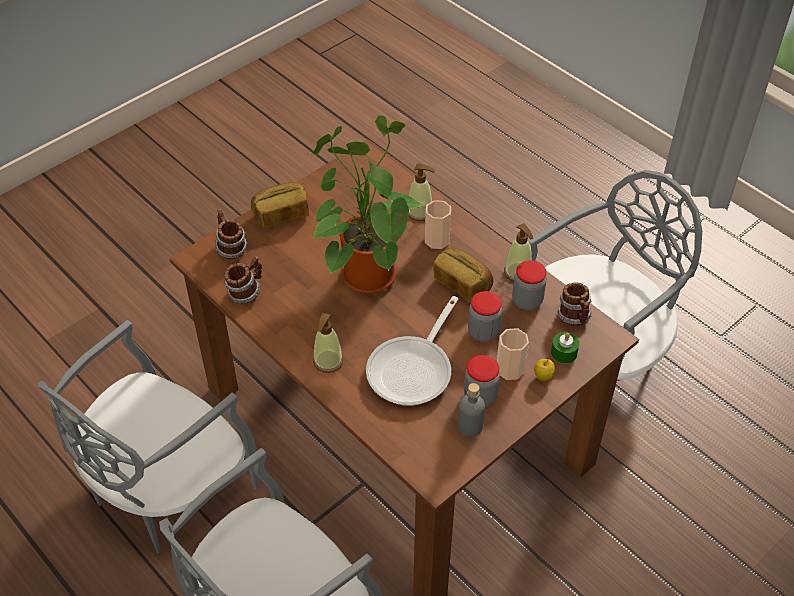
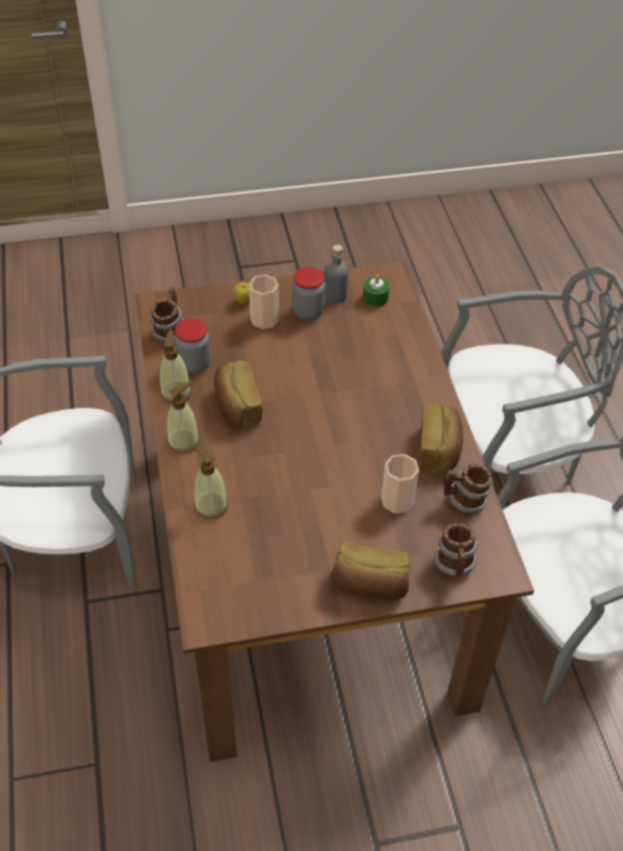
camera: 150 degrees left, 0 degrees up
(286, 323) = (439, 450): none -> bread
(328, 361) = (419, 396): soap dispenser -> soap dispenser (183, 441)
(364, 271) = (323, 466): potted plant -> none
(414, 370) = (346, 355): frying pan -> none
(437, 240) = (221, 464): cup -> cup (397, 500)
(483, 332) = (259, 356): jar -> none
(564, 353) = (207, 311): green candle -> green candle (375, 298)

